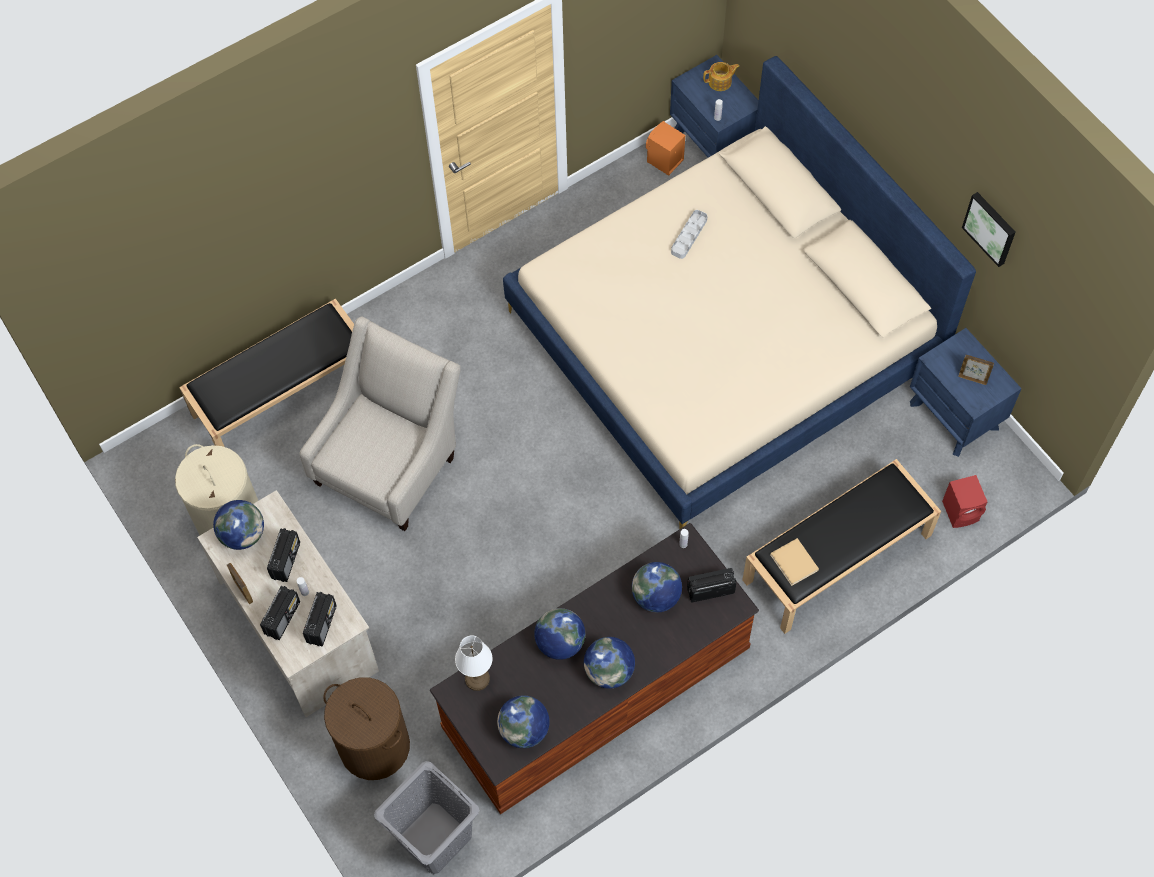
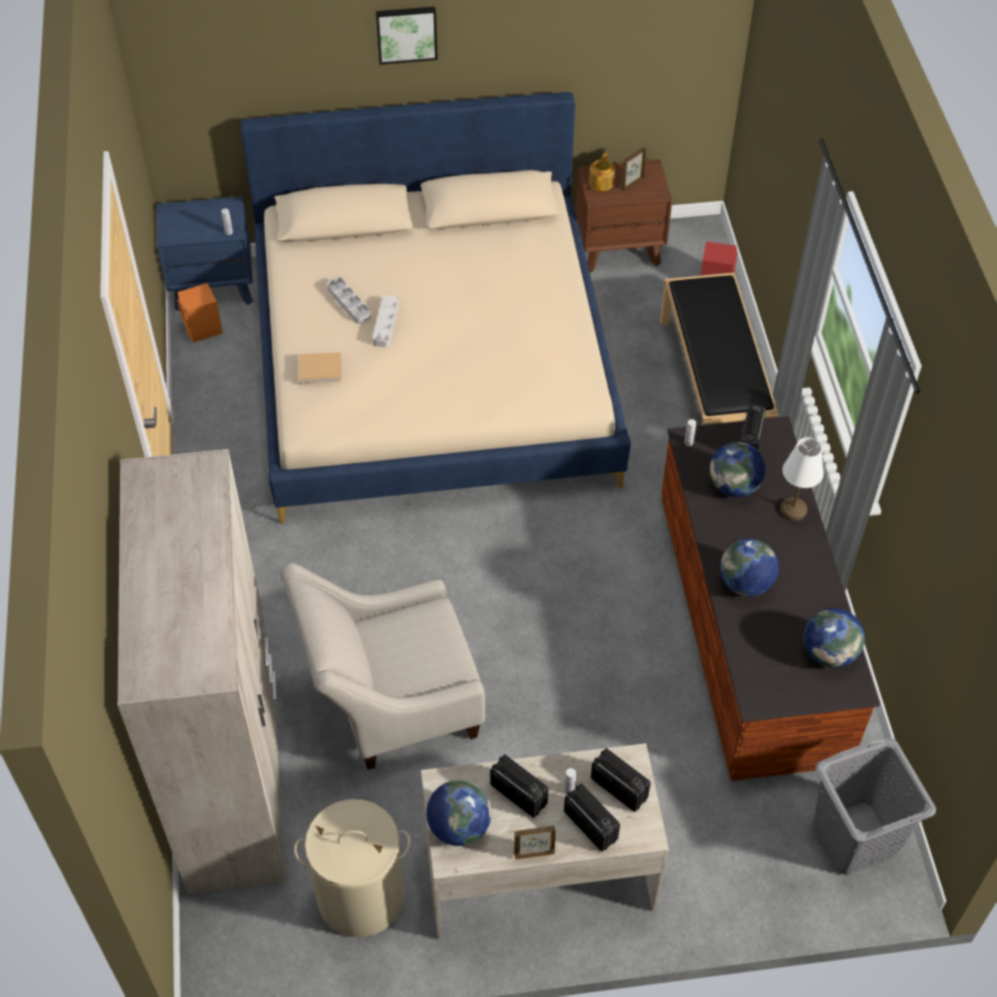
camera: 65 degrees left, 10 degrees down
(284, 392) = (233, 773): black bench -> beige wardrobe
(374, 746) = (723, 855): brown laundry basket -> none
(391, 462) = (390, 702): beige armchair -> beige armchair turned 75 degrees counterclockwise
(477, 679) = (752, 671): white table lamp -> white table lamp (793, 509)
(609, 671) = (797, 556): globe -> none
(681, 272) = (386, 323): none -> grey tray
(720, 82) = (190, 213): teapot -> teapot (601, 182)
(795, 564) = (735, 388): beige book -> beige book (321, 369)
(954, 415) = (619, 248): blue nightstand -> brown nightstand
(991, 228) = (567, 36): picture -> picture (406, 33)

